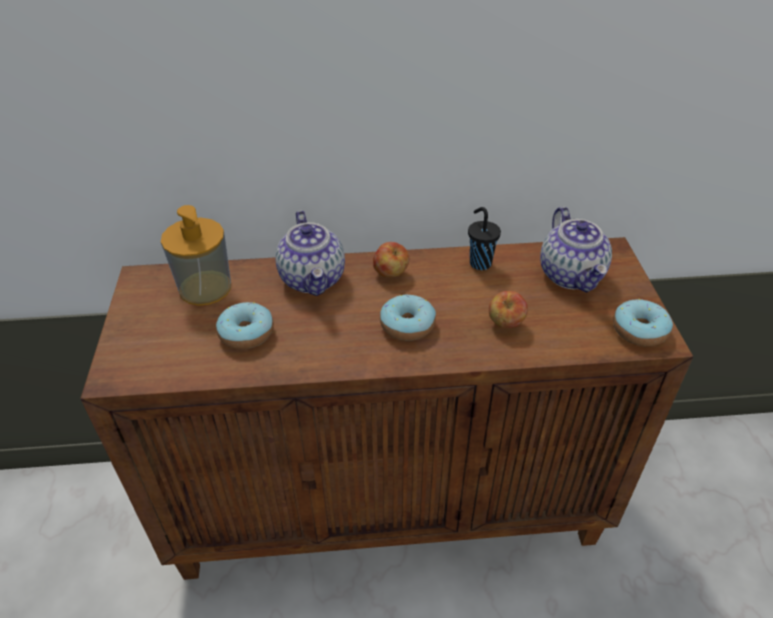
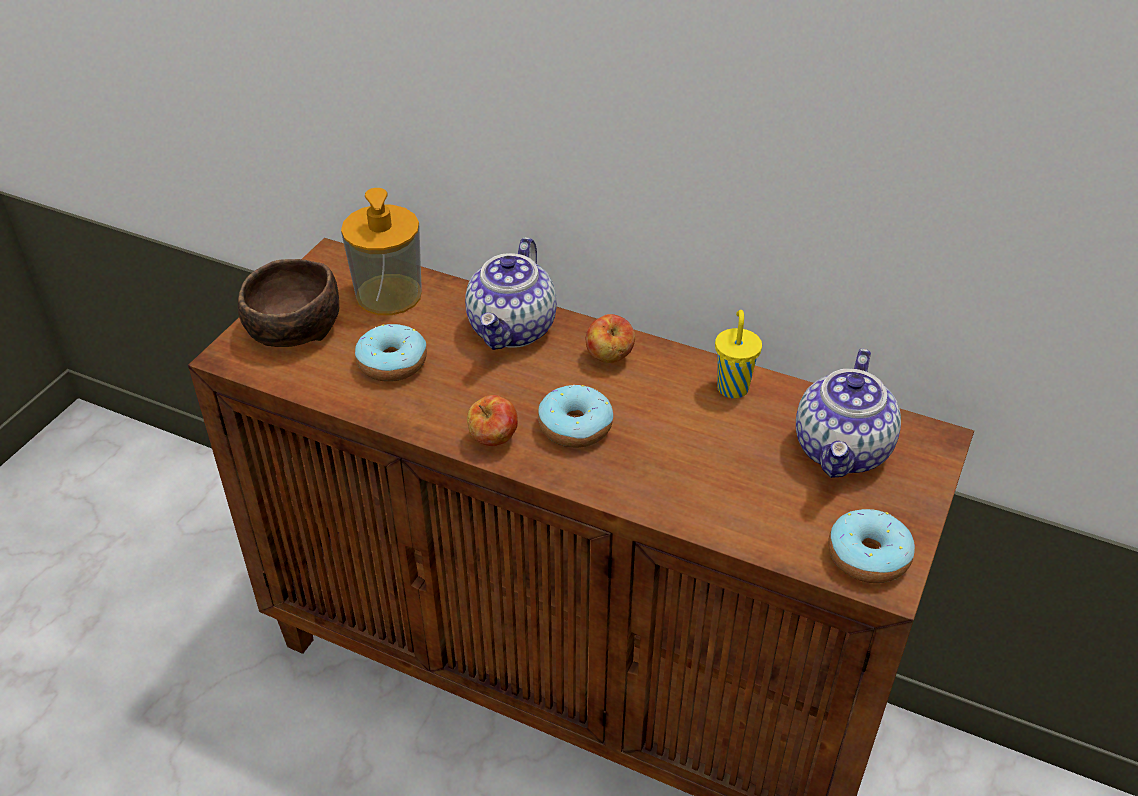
camera: 30 degrees right, 0 degrees up
(148, 339) = (292, 329): none -> brown bowl
(479, 263) = (732, 387): black cup -> yellow cup
(505, 324) = (696, 474): apple -> apple (494, 440)

